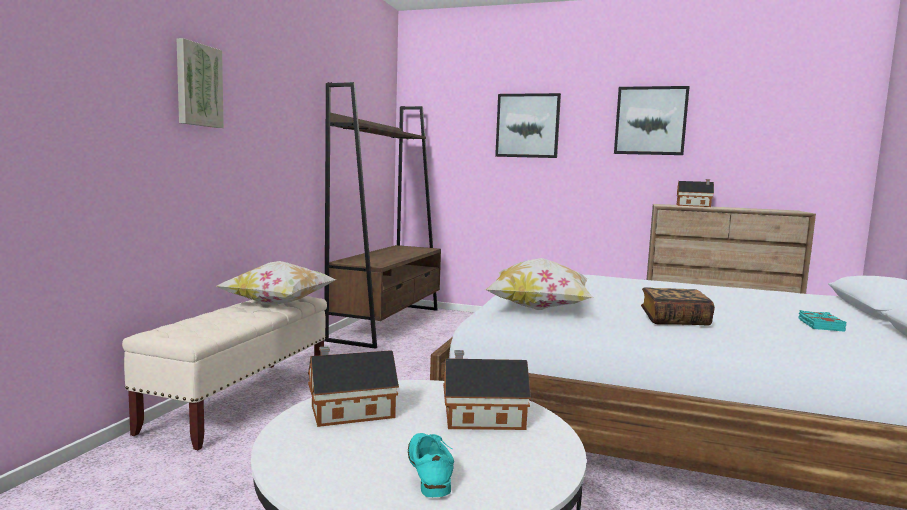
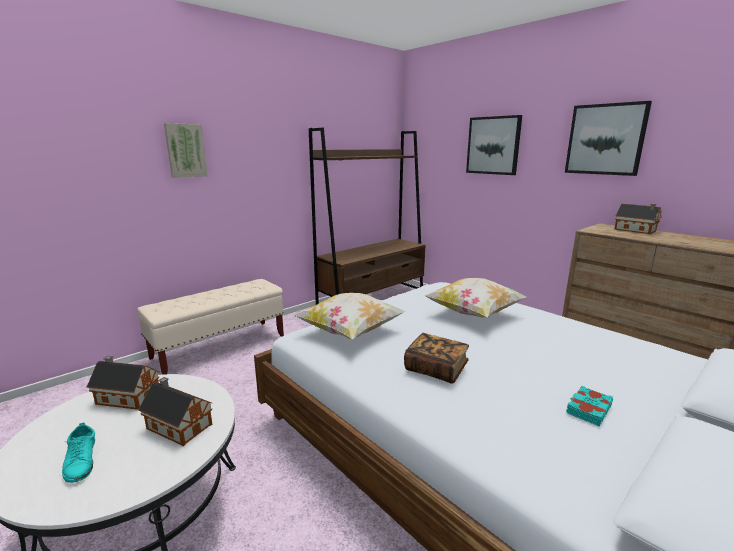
camera: 30 degrees right, 10 degrees up
(279, 304) = (245, 290): pillow -> pillow (474, 313)
(429, 470) = (81, 461): turquoise shoe -> turquoise shoe turned 135 degrees clockwise

